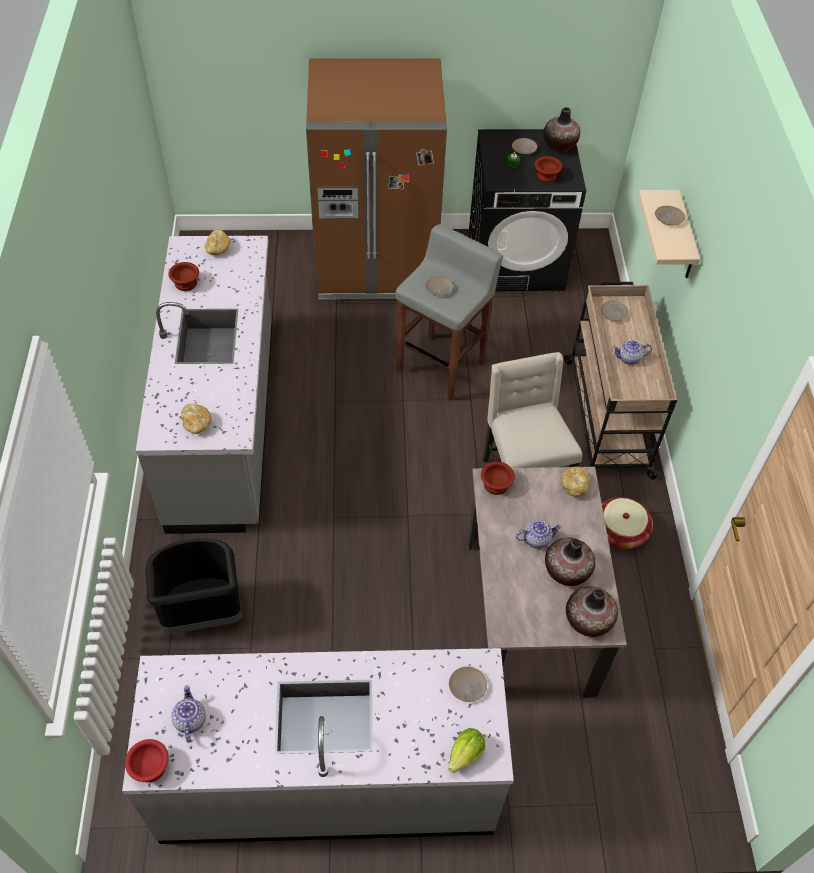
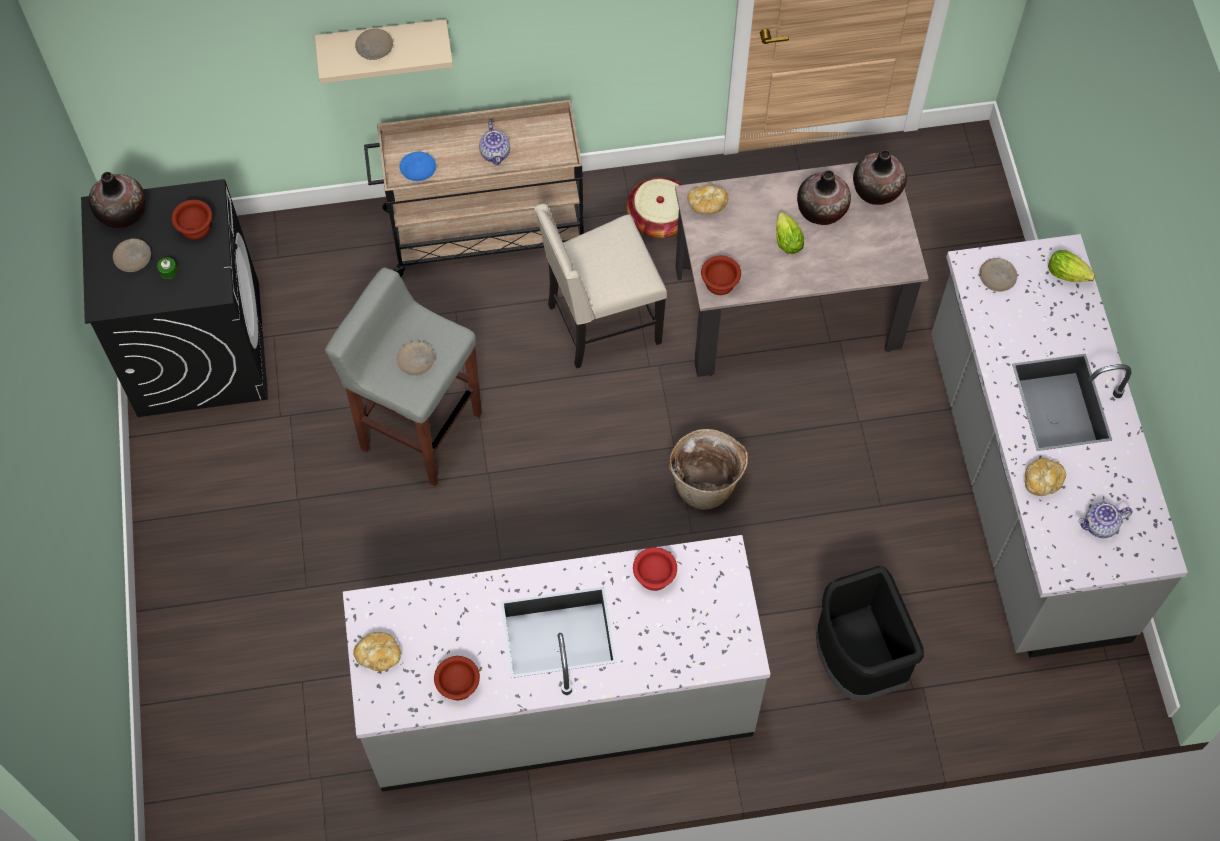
camera: 95 degrees left, 10 degrees up
(149, 767) = (1158, 552): red bowl -> red bowl (655, 577)
(197, 424) = (714, 608): bread -> bread (1042, 481)
(373, 532) = (706, 482): none -> basket
(376, 266) = (221, 541): brown fridge -> none
(537, 539) = (786, 239): teapot -> lettuce
(613, 313) = (418, 169): beige plate -> blue plate

